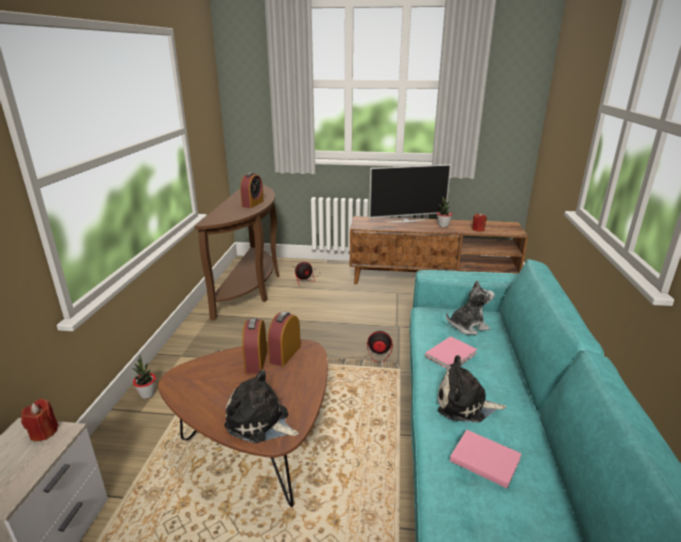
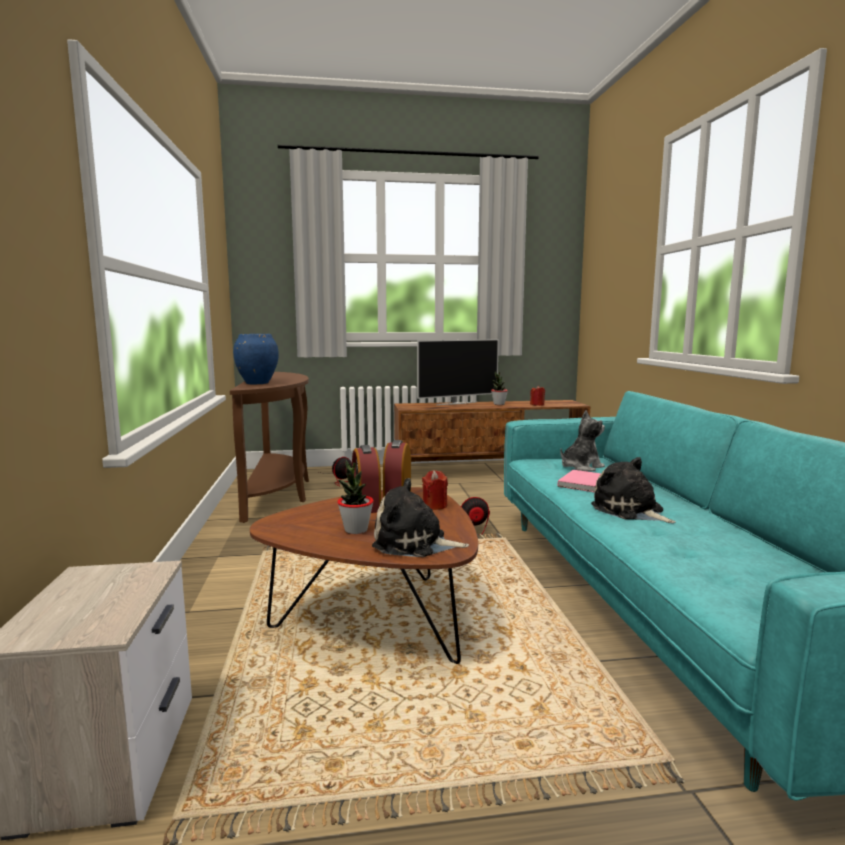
camera: 15 degrees left, 15 degrees down
(44, 432) = (122, 572): red candle -> red candle (435, 506)
(147, 394) = (190, 594): potted plant -> potted plant (355, 530)
(224, 212) = (257, 383): none -> blue vase
(253, 204) = (286, 379): alarm clock -> none
(465, 404) = (630, 511): plush toy -> plush toy turned 60 degrees clockwise
(483, 458) = (685, 539): pink book -> none

